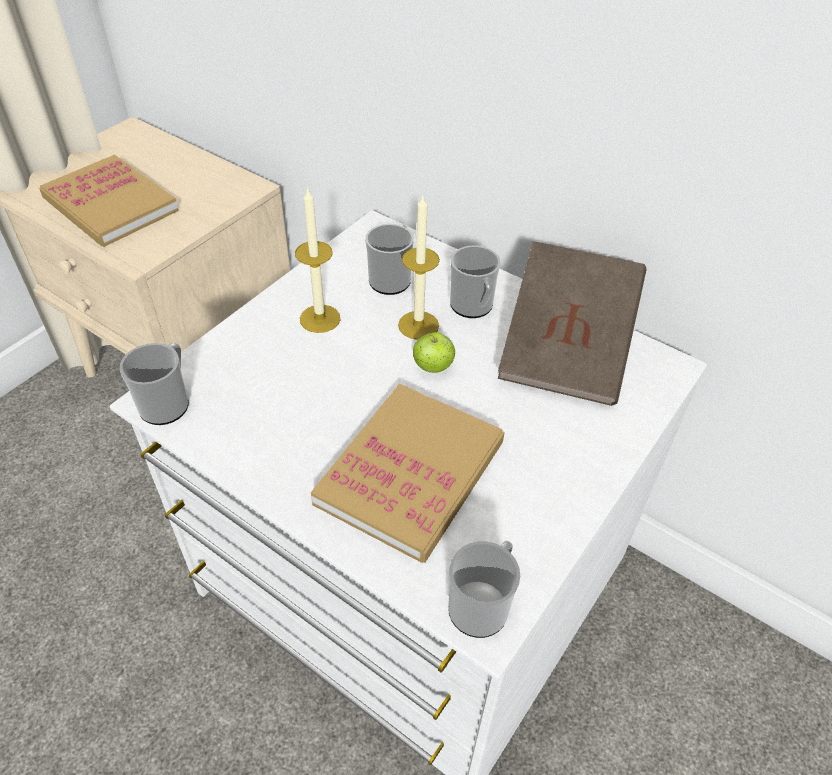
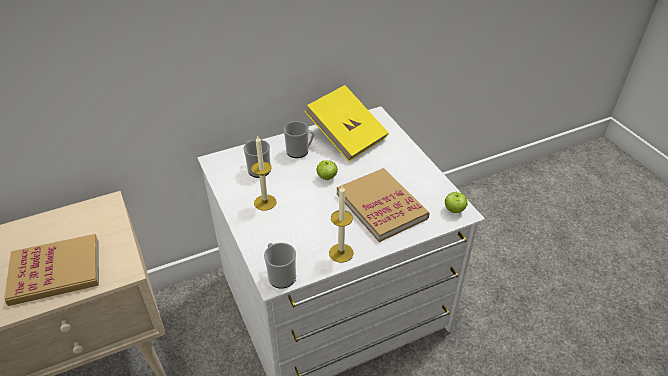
camera: 60 degrees left, 5 degrees down
(418, 325) = (297, 172): candle -> candle (341, 253)
(482, 604) = (454, 210): mug -> apple
(566, 350) = (347, 136): brown book -> yellow book

